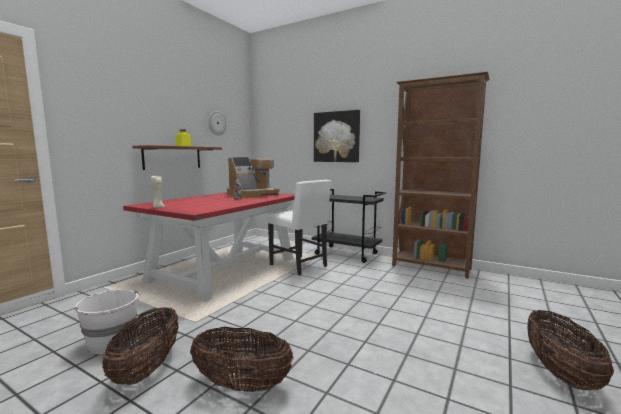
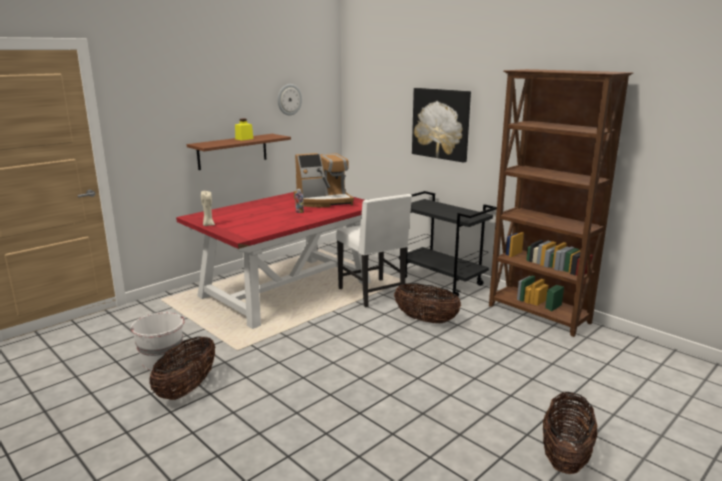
camera: 15 degrees right, 10 degrees up
(242, 385) = (258, 415): basket -> basket (426, 320)

